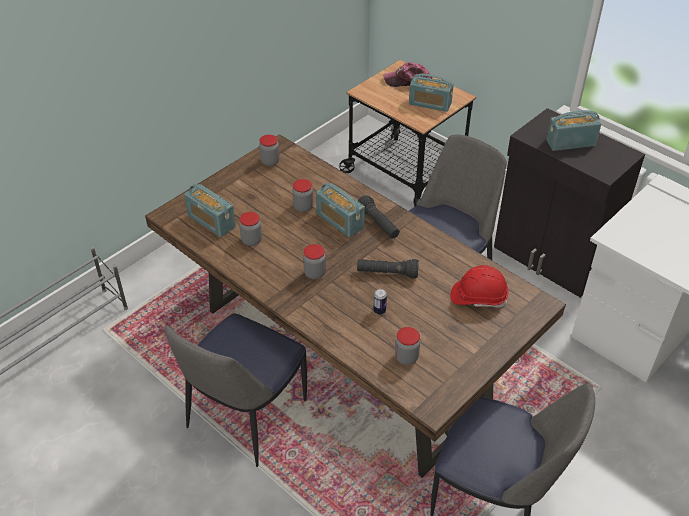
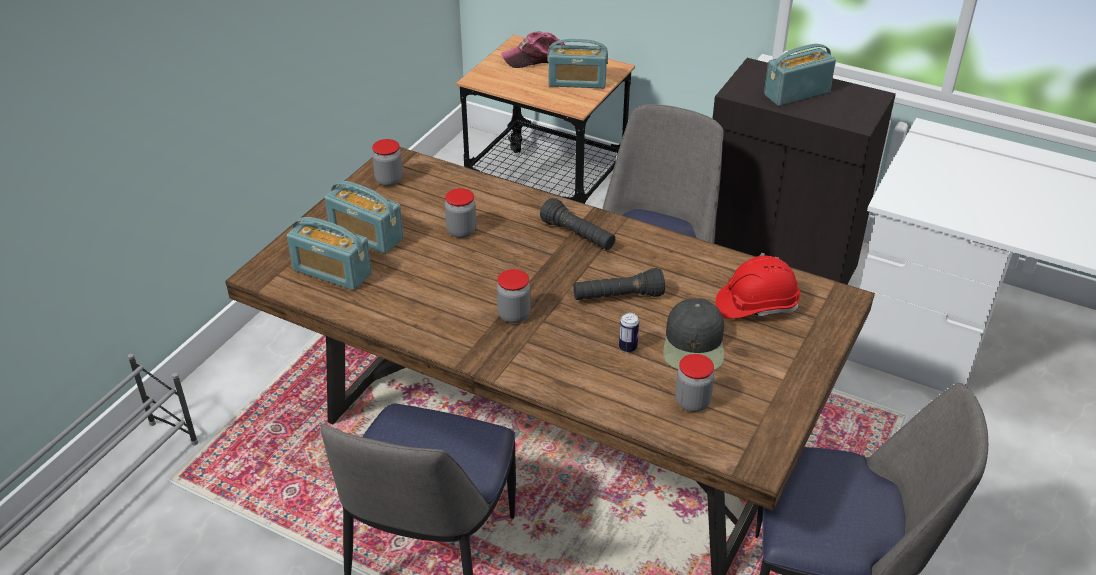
camera: 15 degrees left, 5 degrees down
(251, 240) = (403, 287): jar -> none
(340, 221) = (522, 241): radio -> radio (366, 235)
(424, 318) = (694, 345): none -> black cap

